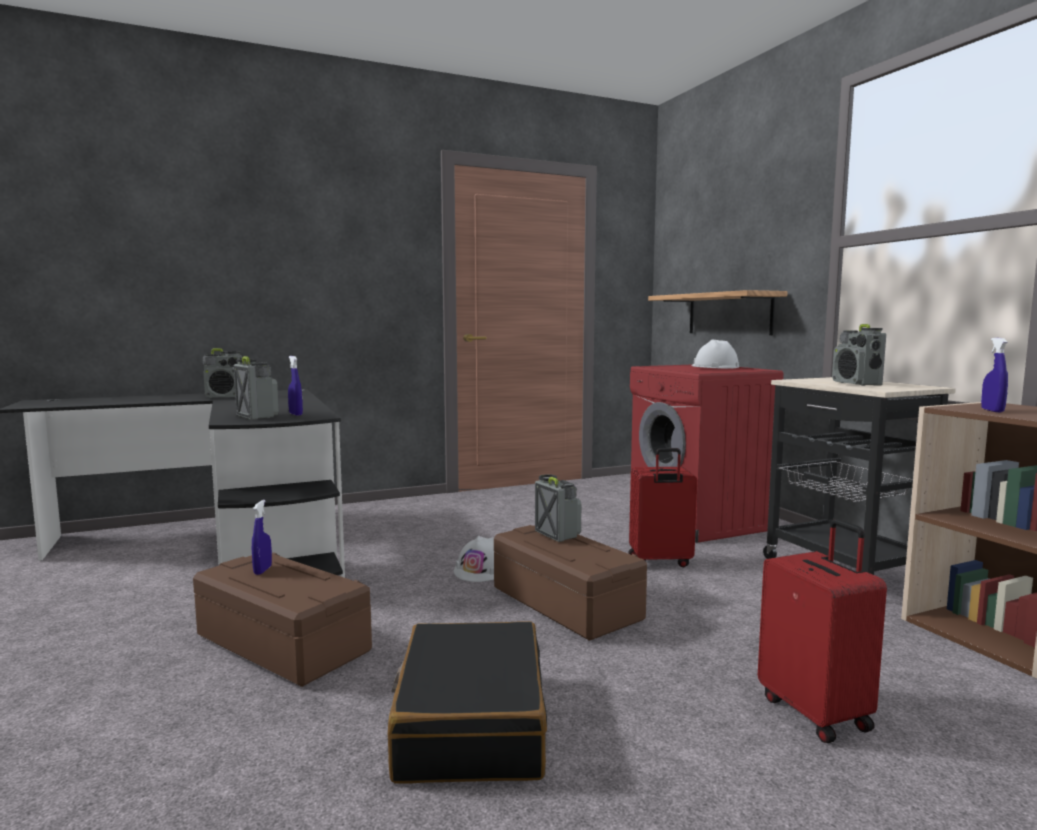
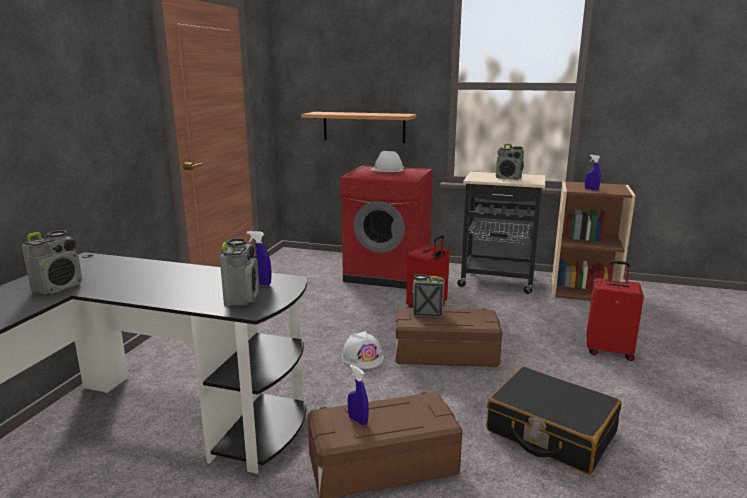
camera: 50 degrees left, 10 degrees up
(257, 416) = (242, 297): radio -> radio turned 90 degrees clockwise

